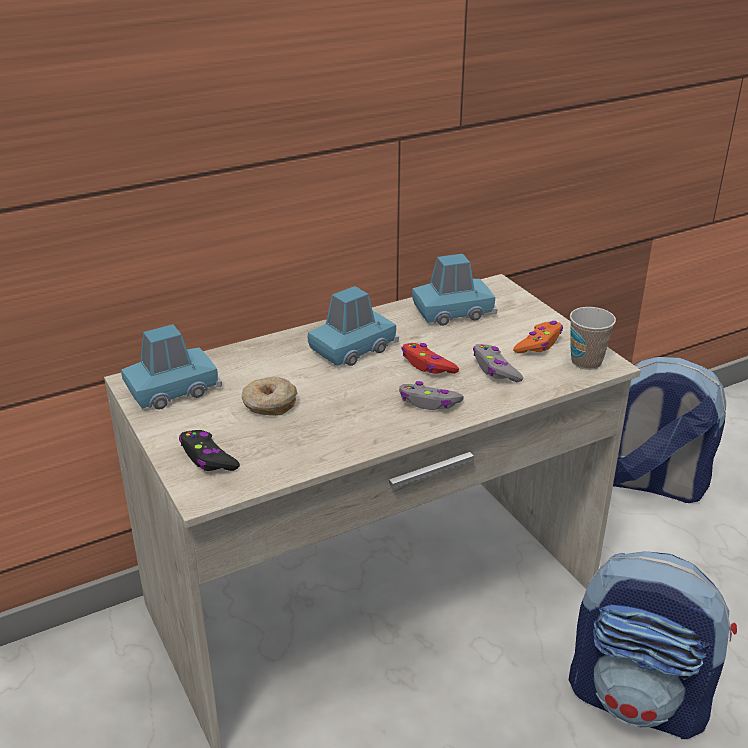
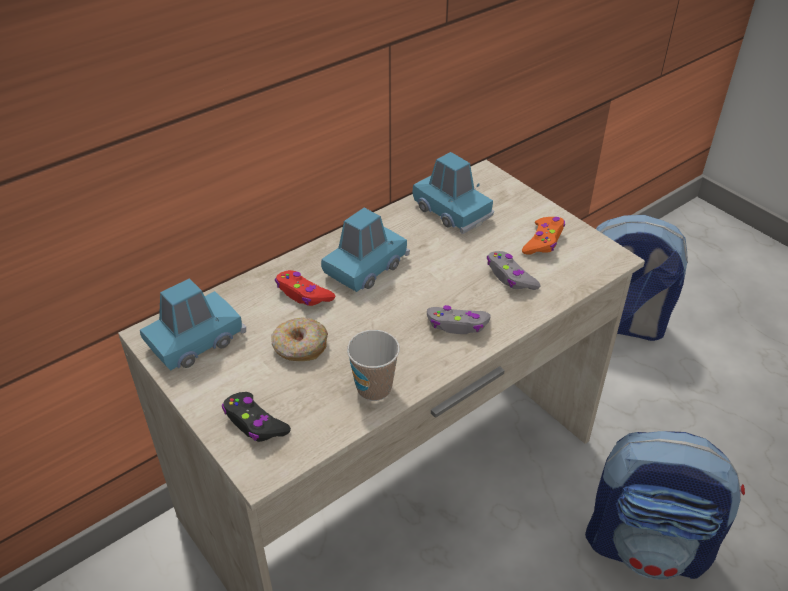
camera: 10 degrees left, 10 degrees up
(427, 365) = (444, 279): red game controller -> red game controller (303, 294)
(453, 312) = (452, 211): blue toy car -> blue toy car turned 75 degrees clockwise
(586, 362) = (593, 257): cup -> cup (374, 388)

